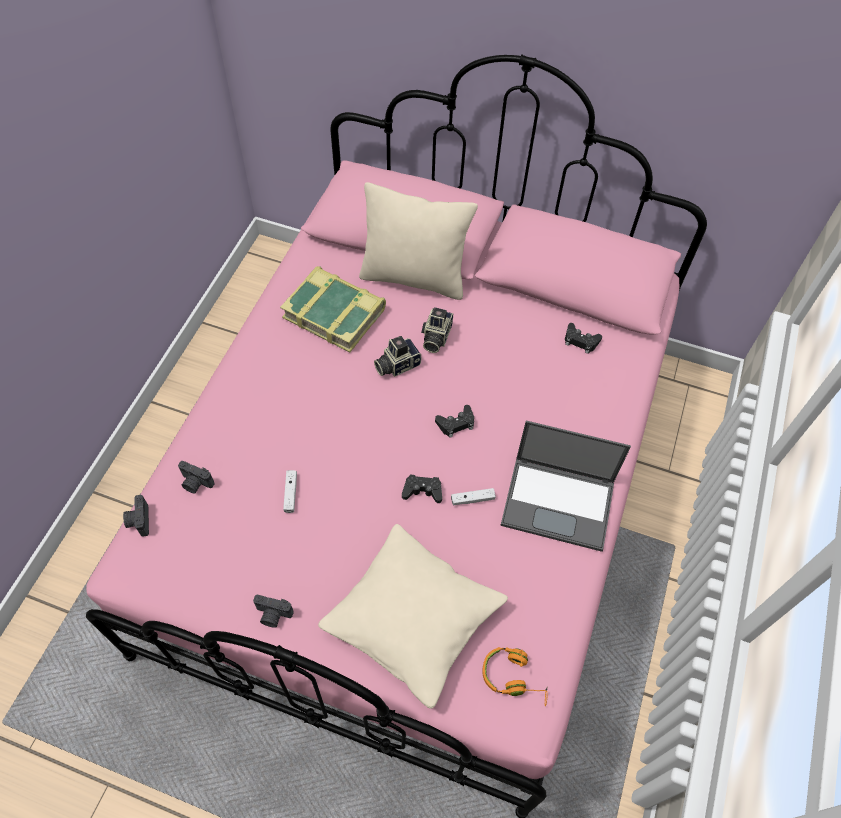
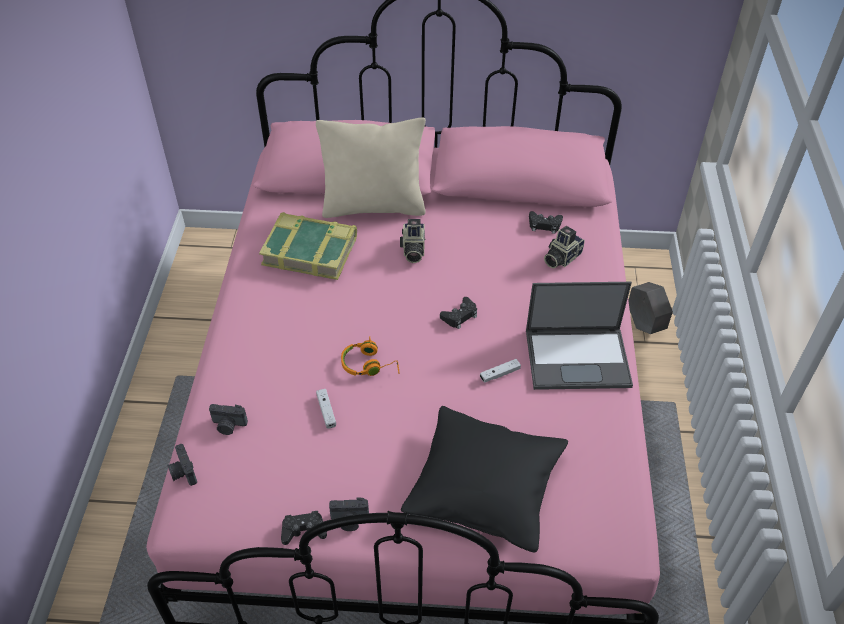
camera: 15 degrees left, 10 degrees down
(396, 364) = (385, 280): camera -> camera (561, 257)
(413, 619) = (485, 488): beige pillow -> black pillow
(422, 491) = (451, 378): black game controller -> black game controller (303, 530)
(513, 677) = (596, 511): orange headphones -> orange headphones (369, 365)
(675, 452) = (644, 325): none -> grey planter

